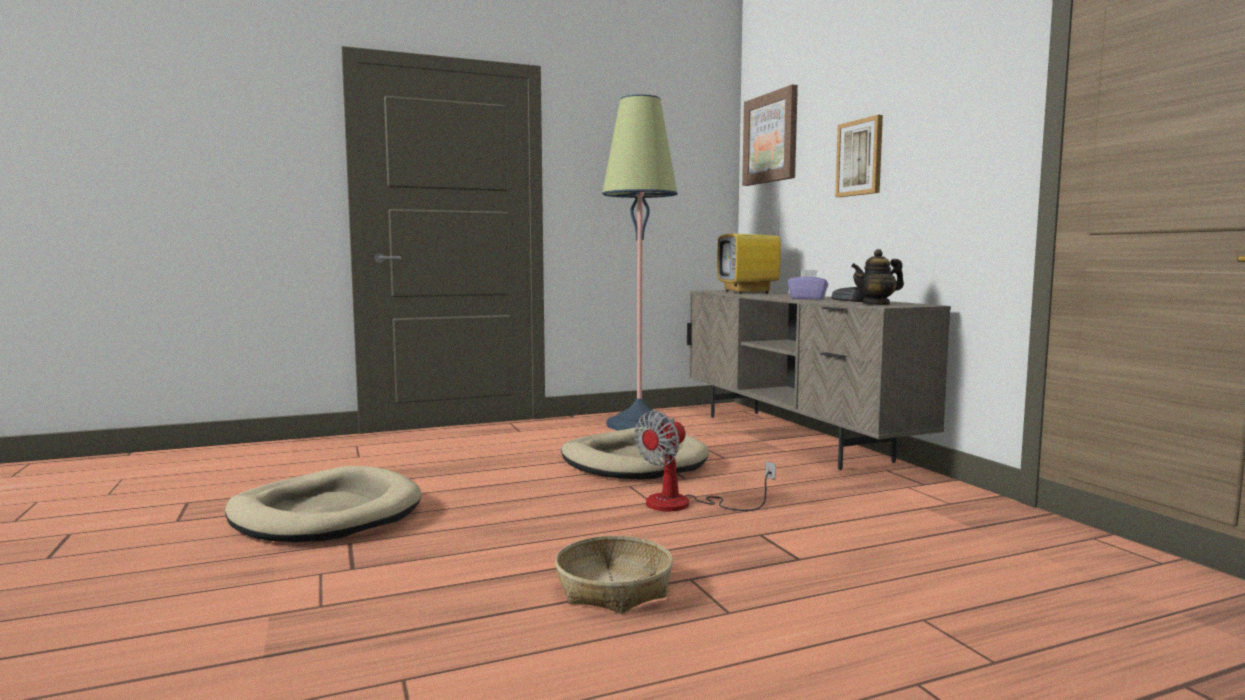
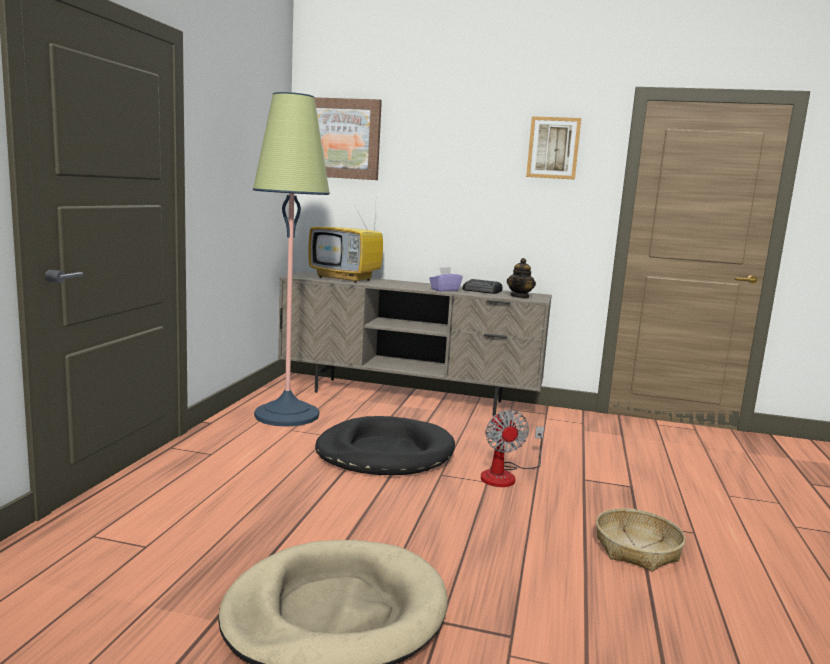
camera: 55 degrees left, 5 degrees up
(633, 461) = (385, 452): beige dog bed -> black dog bed
(860, 157) = (459, 177): picture -> picture (553, 148)

